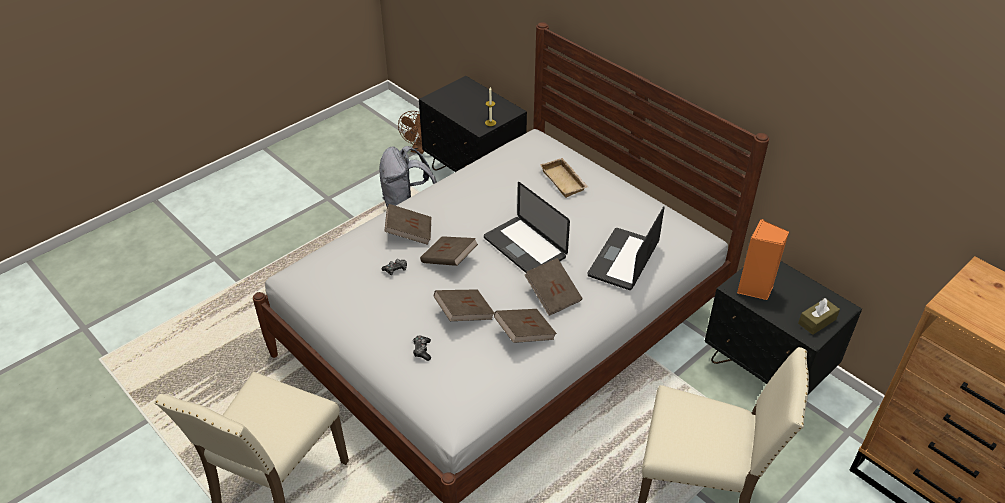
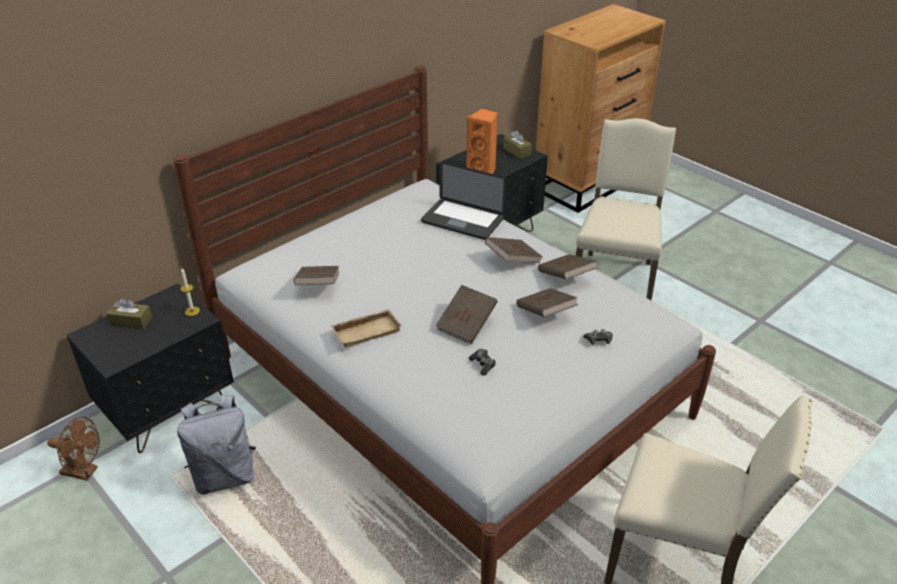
camera: 90 degrees left, 5 degrees down
(409, 233) = (420, 357): brown book -> brown book (318, 286)
(479, 98) = (131, 321): none -> brown tissue box
(524, 247) = (445, 275): laptop -> none
(565, 181) = (338, 248): beige tray -> beige tray (367, 330)

